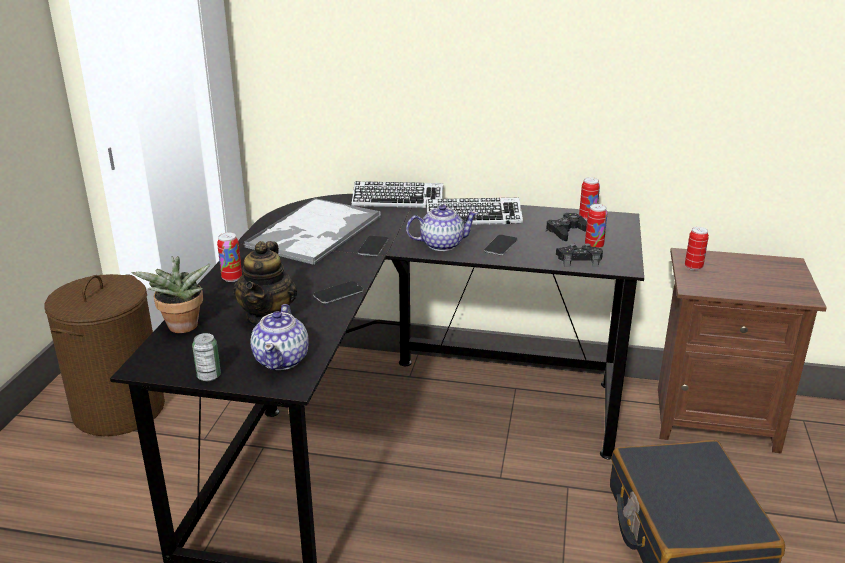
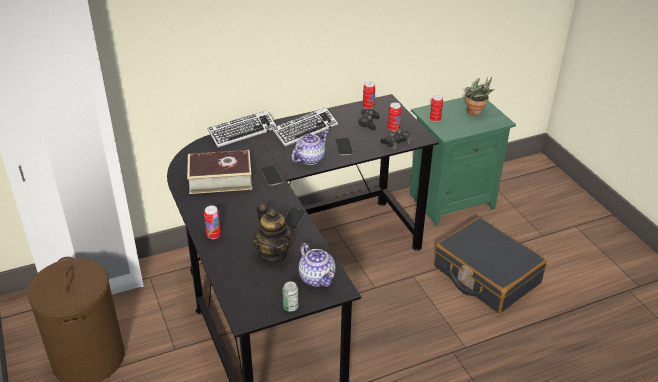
camera: 35 degrees left, 10 degrees up
(182, 328) = (232, 284): potted plant -> potted plant (476, 113)
(314, 232) = (220, 179): tray -> book
(714, 417) = (450, 200): brown nightstand -> green nightstand

